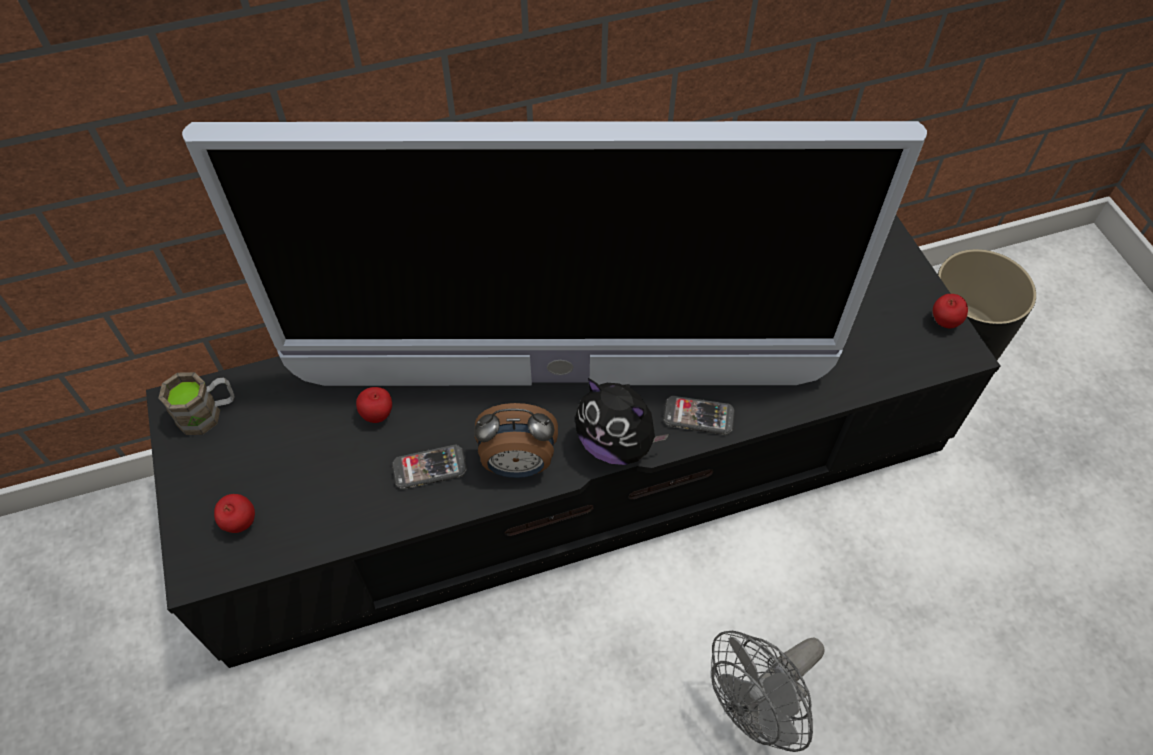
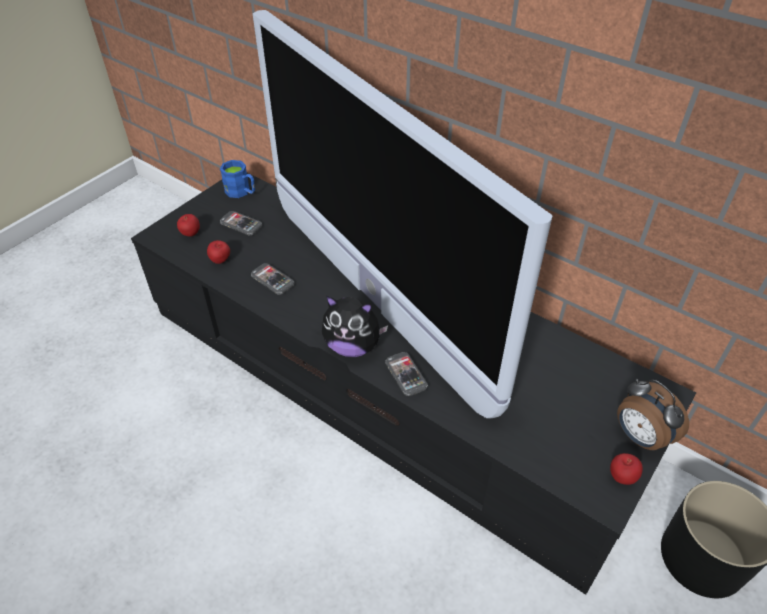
camera: 55 degrees right, 10 degrees down
(208, 413) = (241, 192): brown mug -> blue mug
(280, 449) = (241, 224): none -> phone
(378, 415) = (289, 245): apple -> apple (221, 261)
(518, 464) = (303, 312): alarm clock -> alarm clock (639, 437)
(616, 443) = (352, 346): plush toy -> plush toy turned 75 degrees counterclockwise
(756, 711) = (287, 570): grey fan -> none

